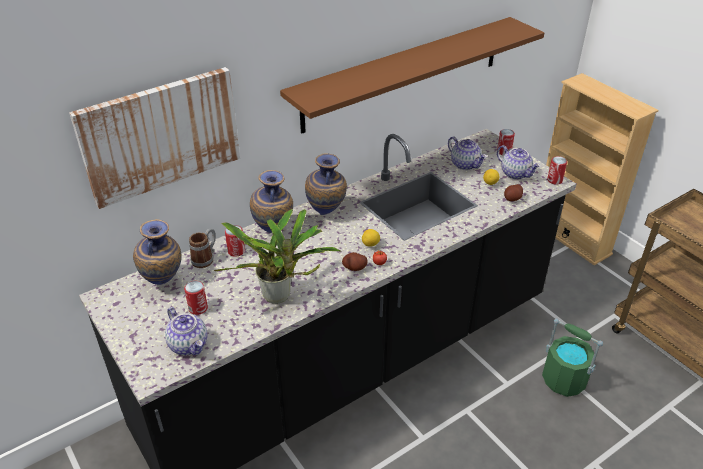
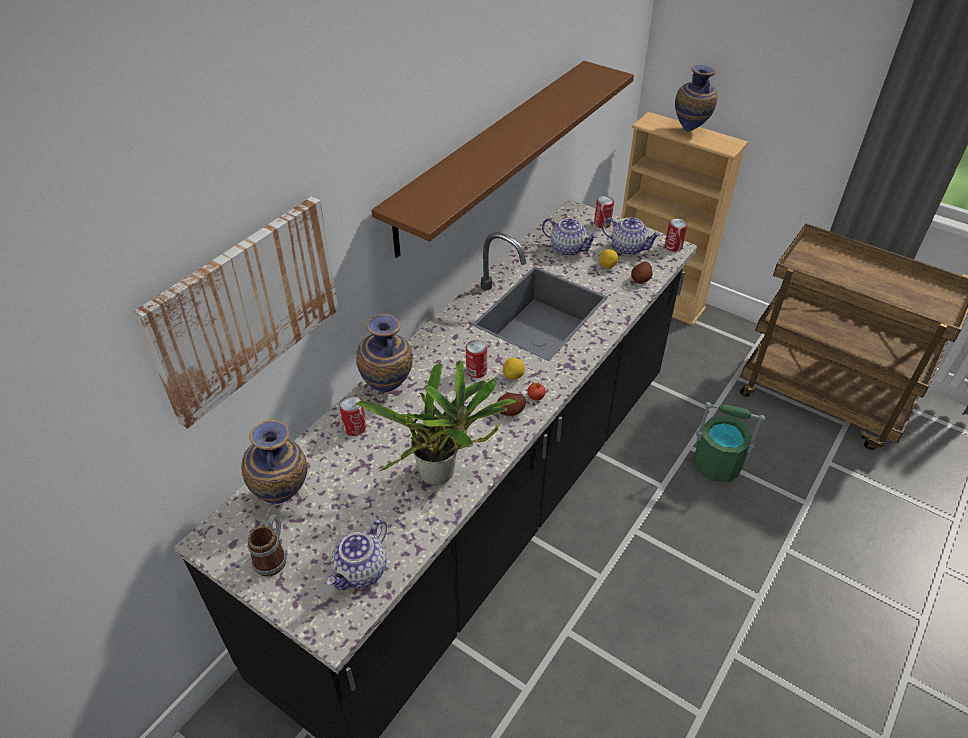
camera: 20 degrees left, 5 degrees up
(189, 344) = (361, 571): teapot -> teapot turned 90 degrees clockwise
(198, 308) = (346, 518): can -> can (476, 371)
(205, 258) = (320, 448): mug -> mug (273, 556)
(327, 213) = (441, 349): vase -> vase (690, 130)

